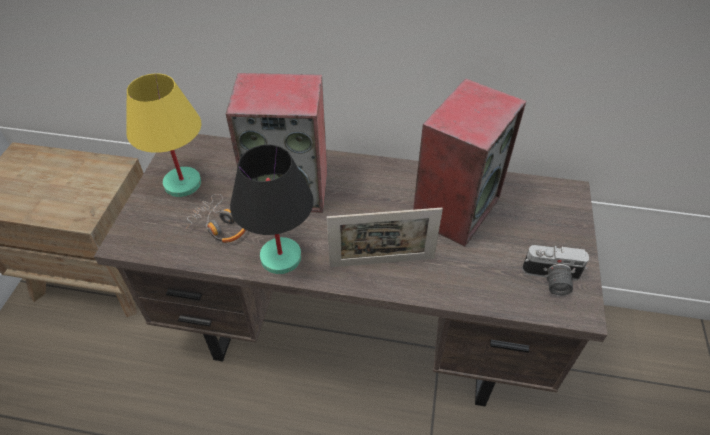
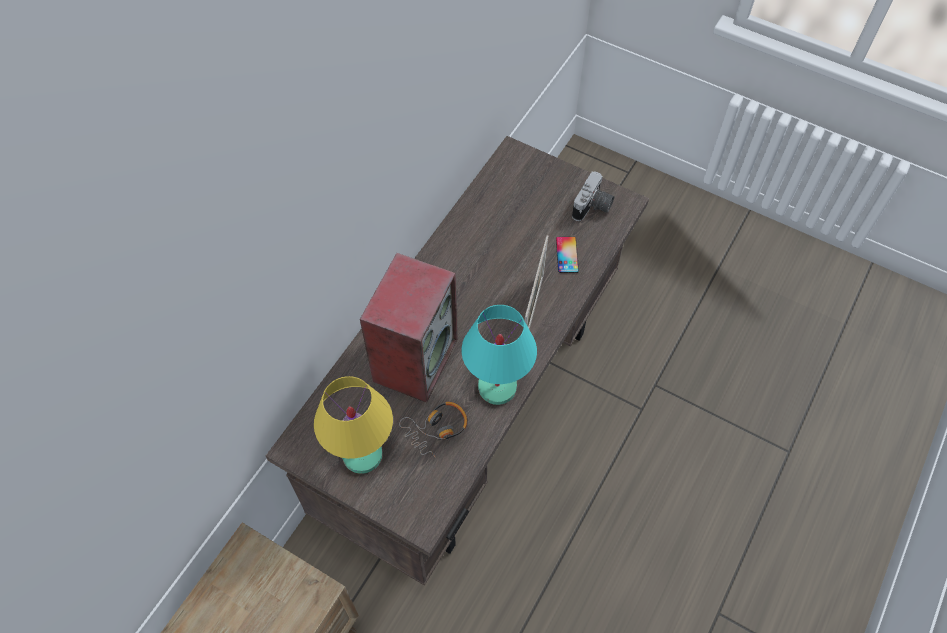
camera: 70 degrees left, 10 degrees up
(282, 257) = (497, 386): black table lamp -> turquoise table lamp
(455, 207) = (495, 237): speaker -> none
(471, 273) = (567, 255): none -> phone

